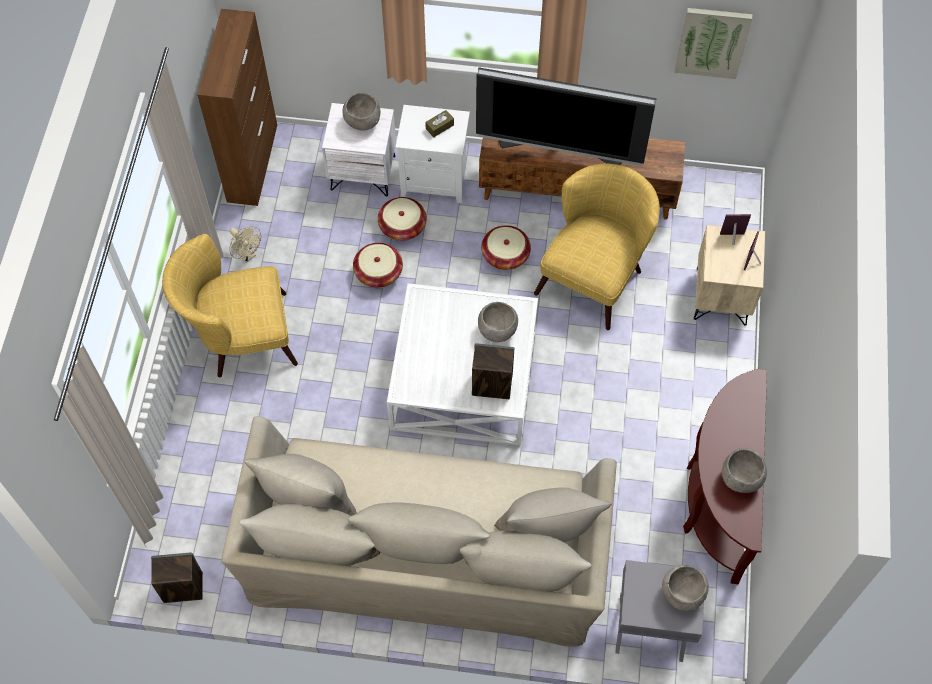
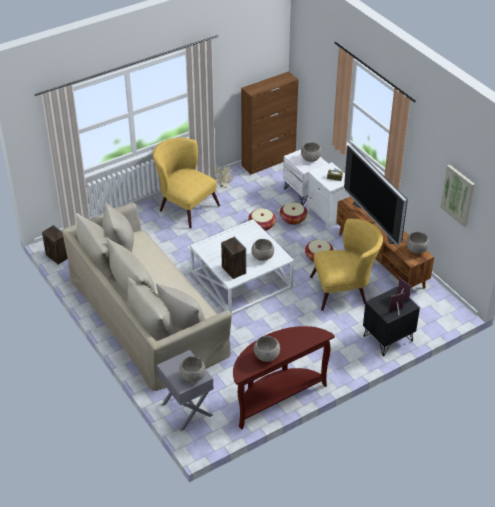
camera: 50 degrees right, 20 degrees down
(655, 149) = (416, 249): none -> grey bowl
(721, 296) = (388, 339): beige nightstand -> black nightstand

